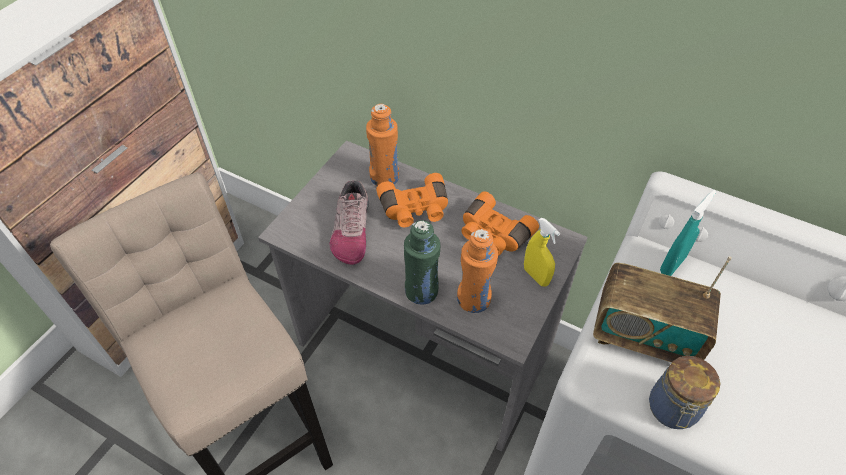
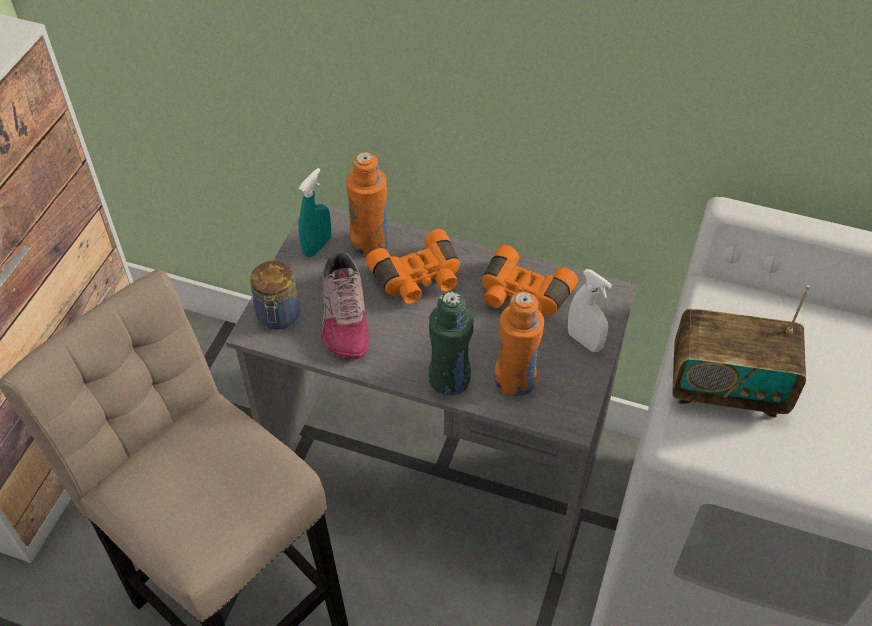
camera: 10 degrees left, 0 degrees up
(536, 276) = (584, 341): yellow spray bottle -> white spray bottle
(672, 265) = (745, 304): turquoise spray bottle -> turquoise spray bottle (317, 246)
(672, 410) = (770, 463): jar -> jar (278, 316)

